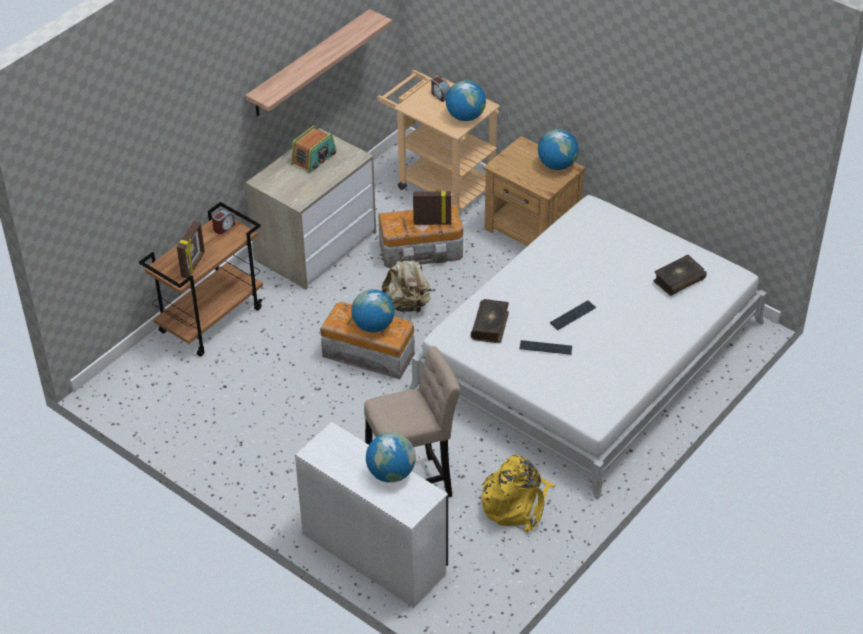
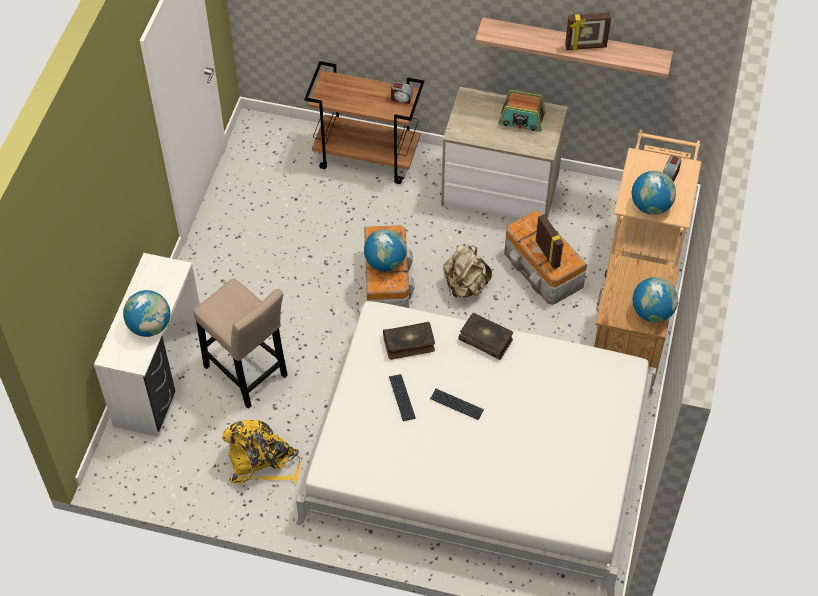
camera: 65 degrees right, 10 degrees up
(193, 265) = (343, 99): picture frame -> picture frame (585, 47)
(678, 280) = (557, 478): book -> book (486, 339)

